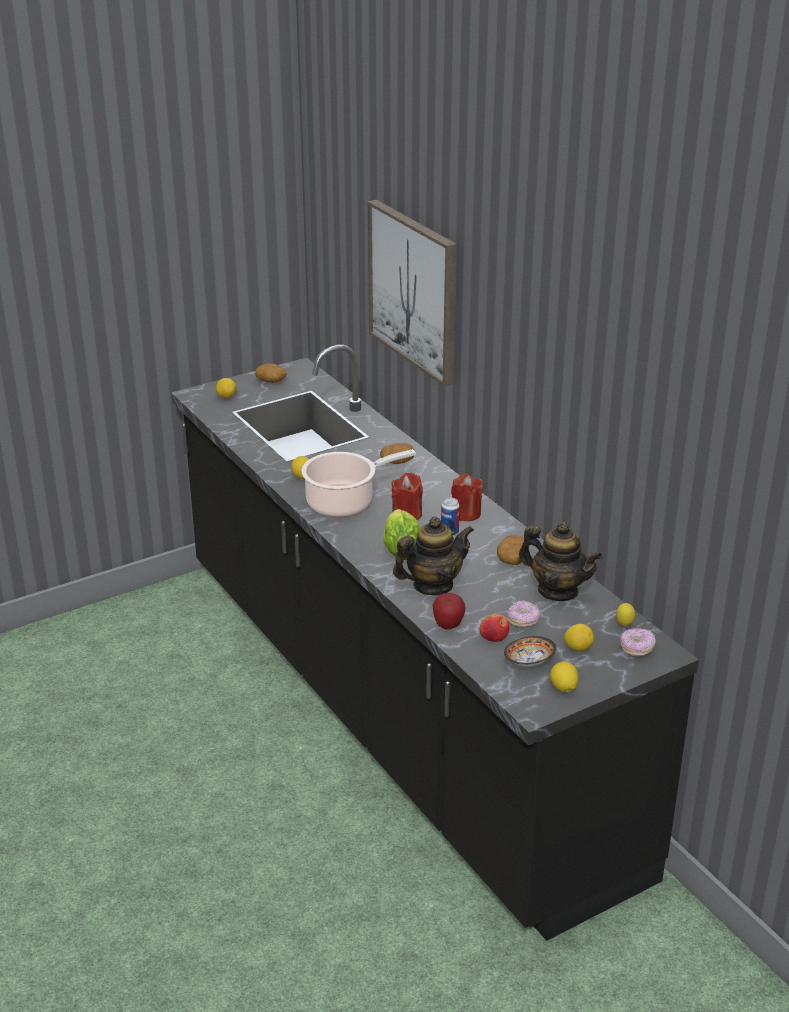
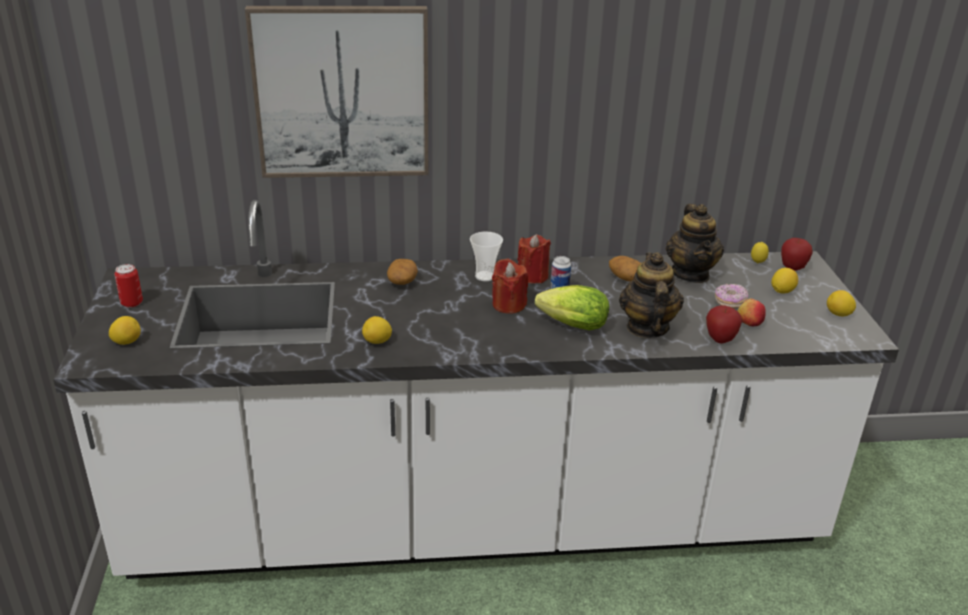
camera: 65 degrees left, 0 degrees up
(271, 381) = (132, 303): potato -> can
(344, 502) = (453, 331): cooking pot -> none
(394, 710) = (477, 523): black counter -> white counter
(442, 493) = (485, 276): none -> cup
(529, 662) = (795, 318): bowl -> none
(557, 591) = (691, 274): teapot -> teapot turned 120 degrees clockwise
(637, 648) = (792, 268): donut -> apple

